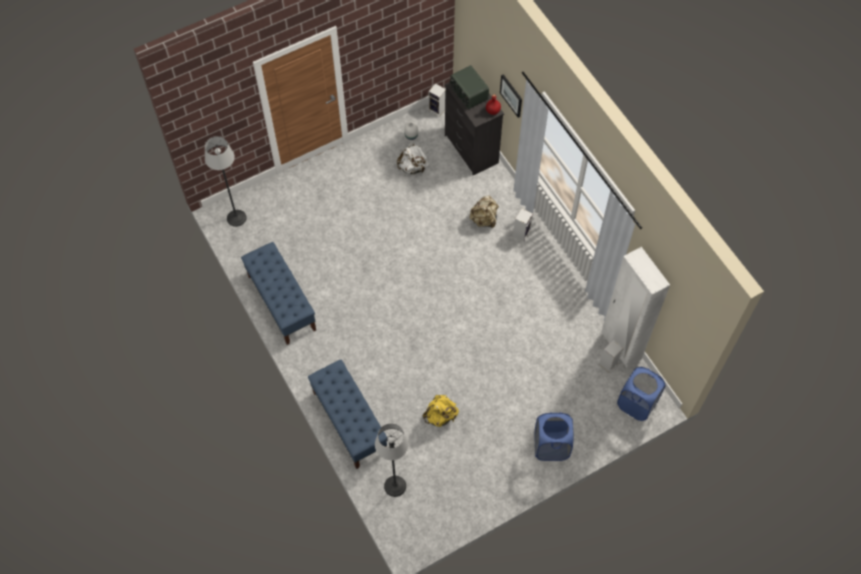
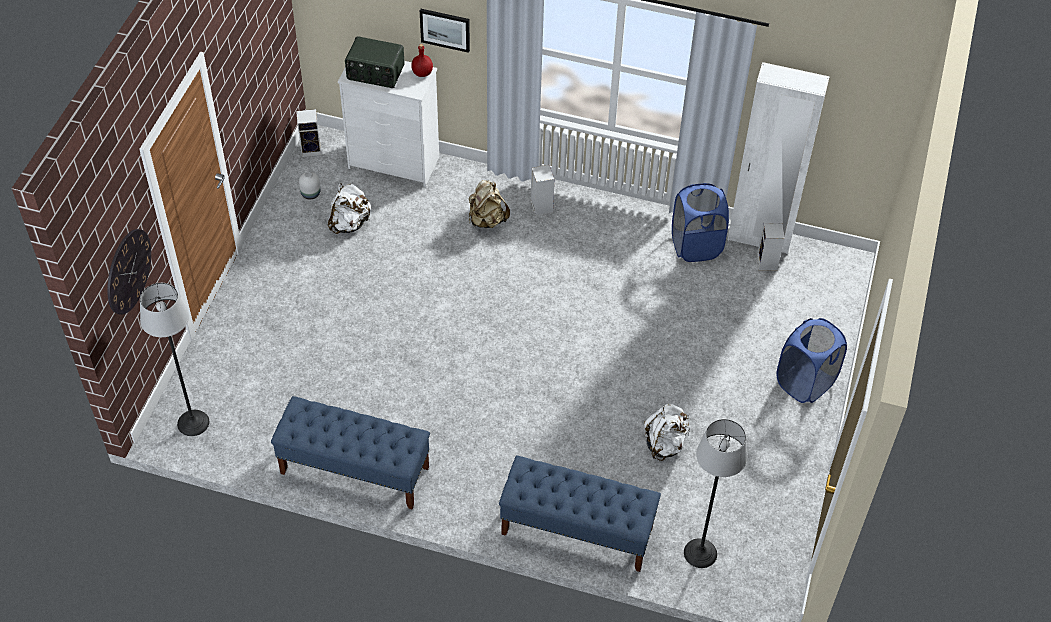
camera: 45 degrees left, 10 degrees down
(220, 121) = (128, 271): none -> wall clock
(440, 416) = (665, 444): yellow backpack -> white backpack
(471, 149) = (394, 163): black dresser -> white dresser
(637, 404) = (835, 278): blue laundry basket -> blue laundry basket (696, 246)

